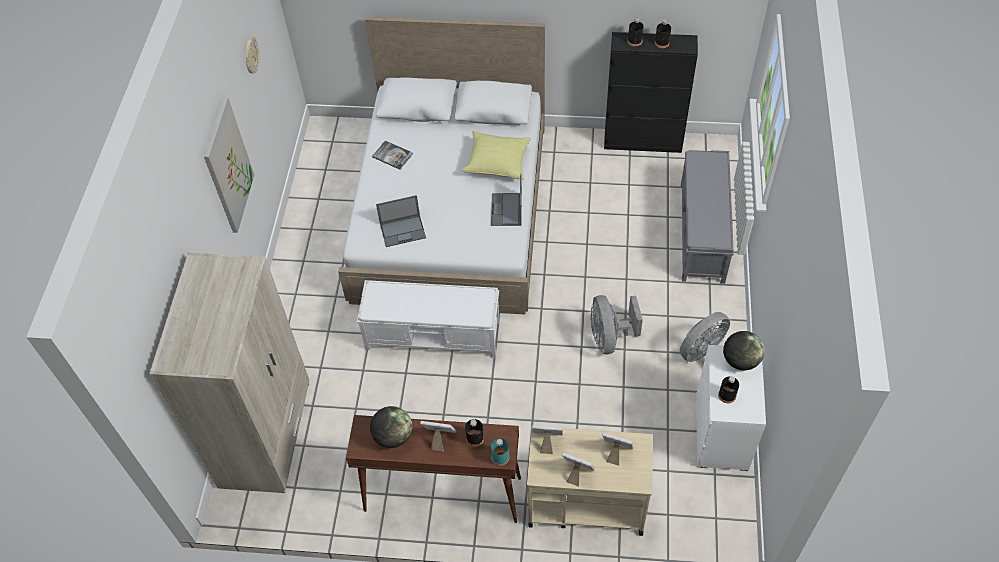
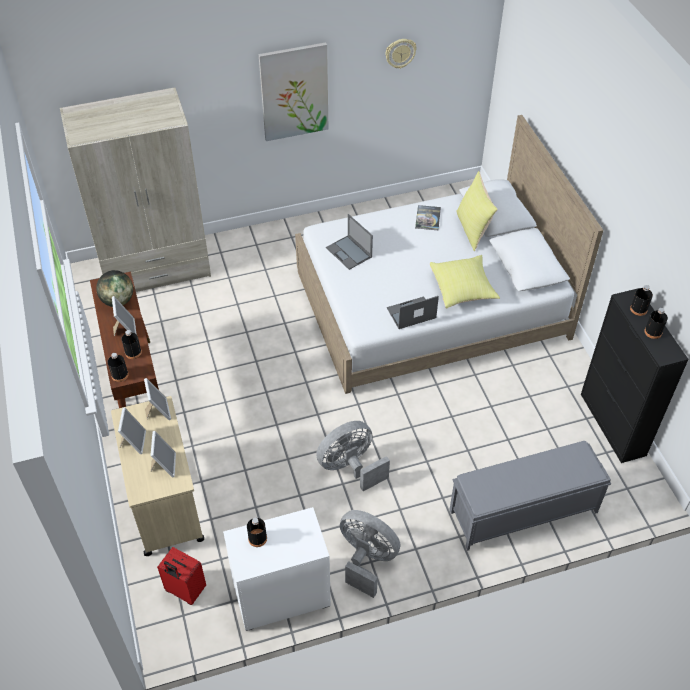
camera: 65 degrees right, 5 degrees down
(427, 128) = (473, 229): none -> yellow pillow
(434, 334) = (293, 337): white bench -> none
(500, 457) = (120, 375): turquoise bottle -> black bottle
(691, 510) = (185, 591): none -> red suitcase
(740, 361) = (304, 540): globe -> none

